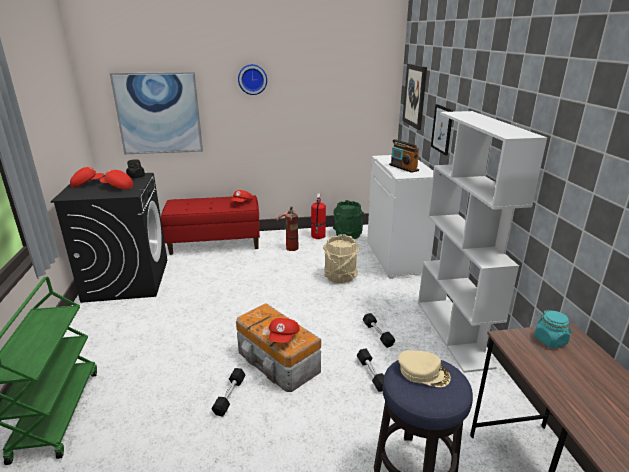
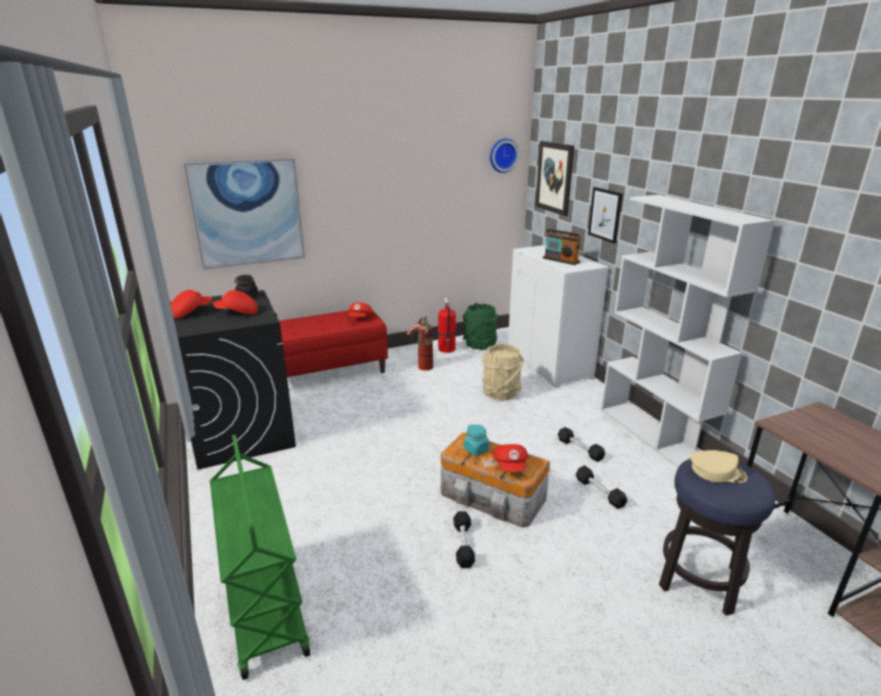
camera: 15 degrees left, 0 degrees up
(252, 79) = (364, 165): wall clock -> wall clock (502, 155)
(550, 340) = (814, 421): turquoise jar -> turquoise jar (476, 449)

